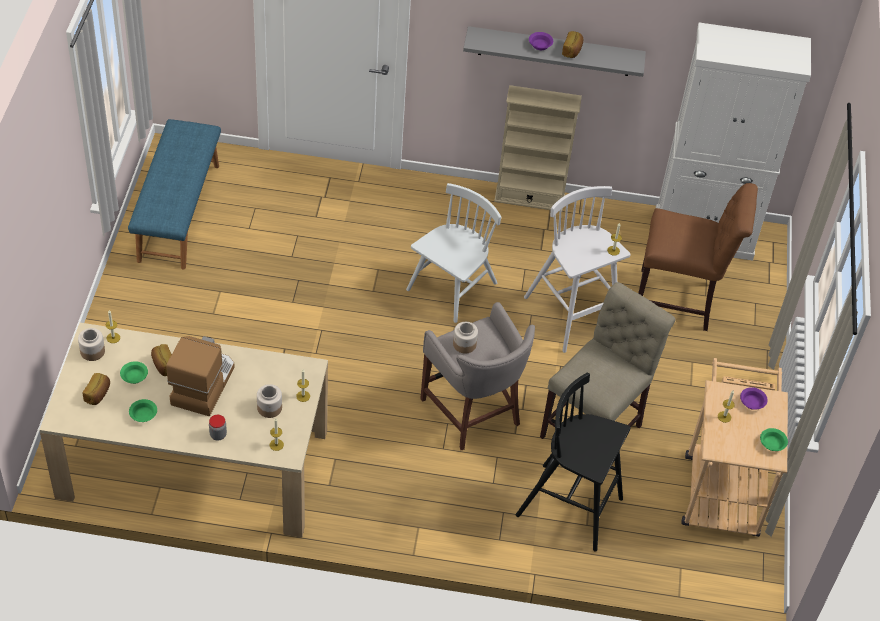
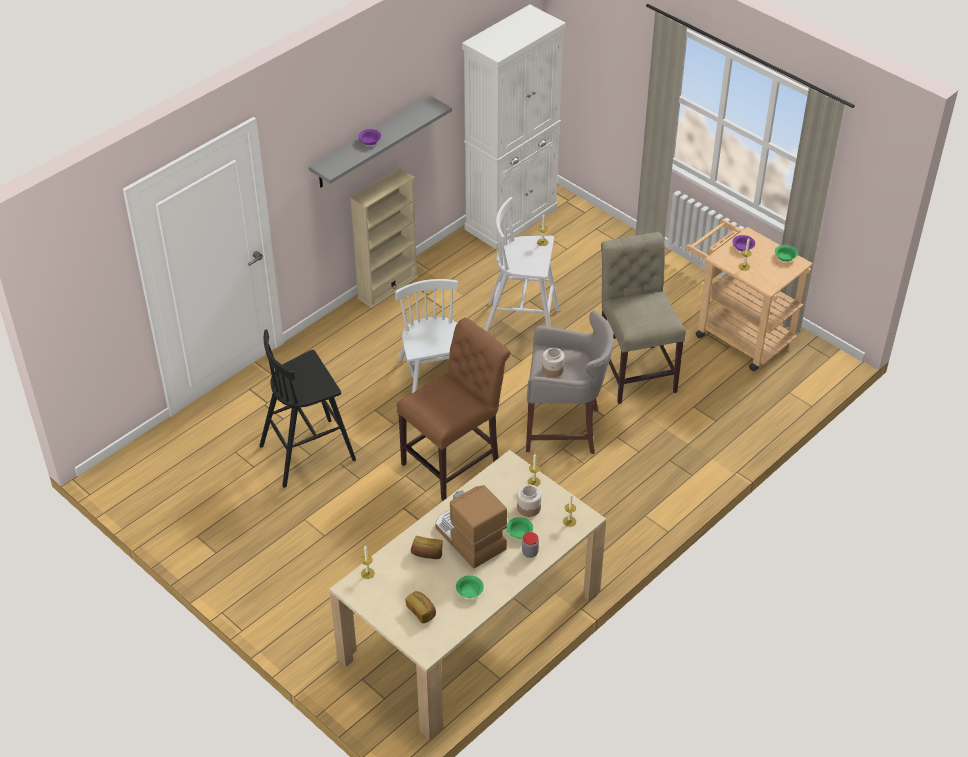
camera: 50 degrees left, 5 degrees down
(92, 351) = (370, 594): jar -> none
(135, 377) = (424, 578): green bowl -> green bowl (520, 532)
(178, 212) = (189, 504): blue bench -> none
(571, 508) = (695, 421): black stool -> black stool (309, 452)
(572, 50) = (392, 128): bread -> none
(679, 301) = (560, 264): brown chair -> brown chair (455, 461)

